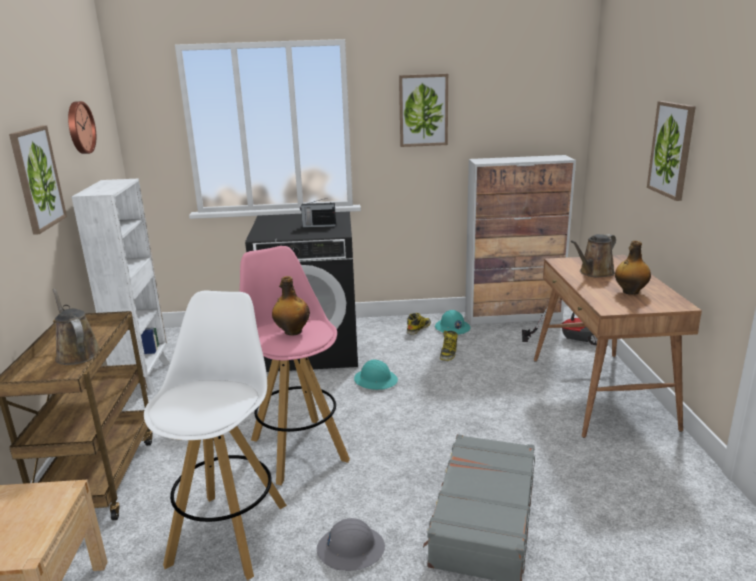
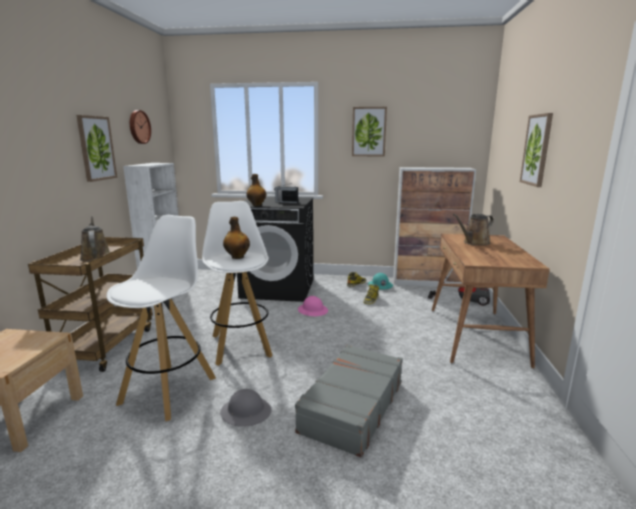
camera: 10 degrees right, 5 degrees down
(298, 448) = (241, 345): pink stool -> white stool
(375, 380) = (313, 310): turquoise hard hat -> pink hard hat
(630, 292) = (496, 254): bottle -> bottle (256, 205)

